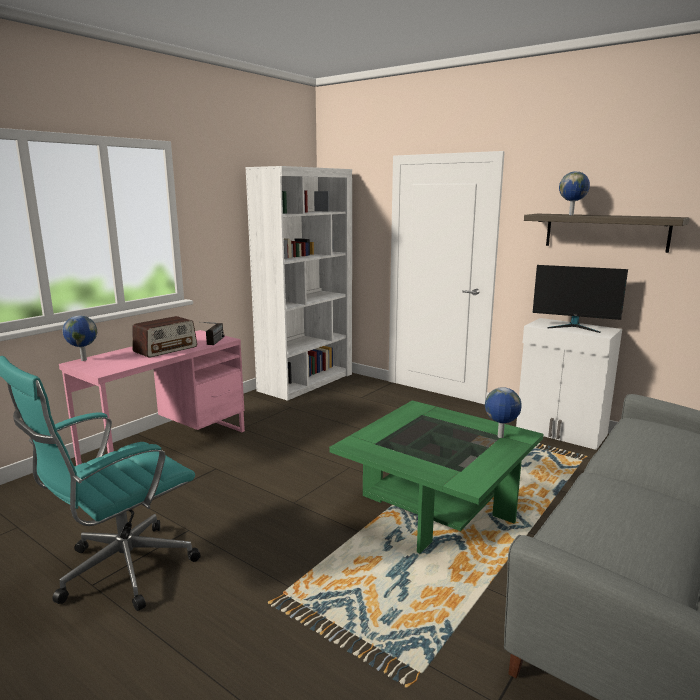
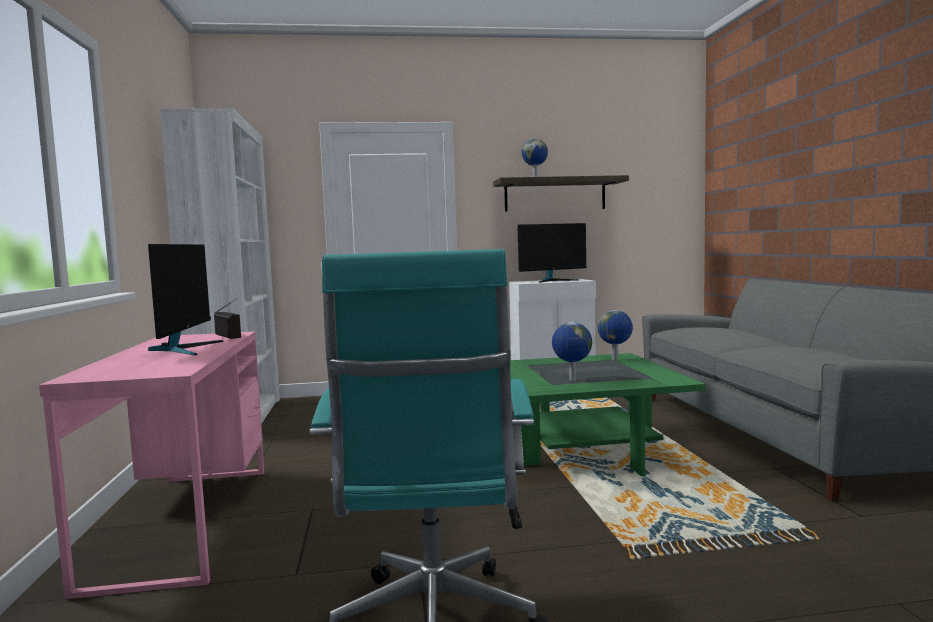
camera: 45 degrees left, 10 degrees down
(83, 360) = (76, 374): globe -> globe (572, 380)
(166, 349) = (184, 349): radio -> monitor

